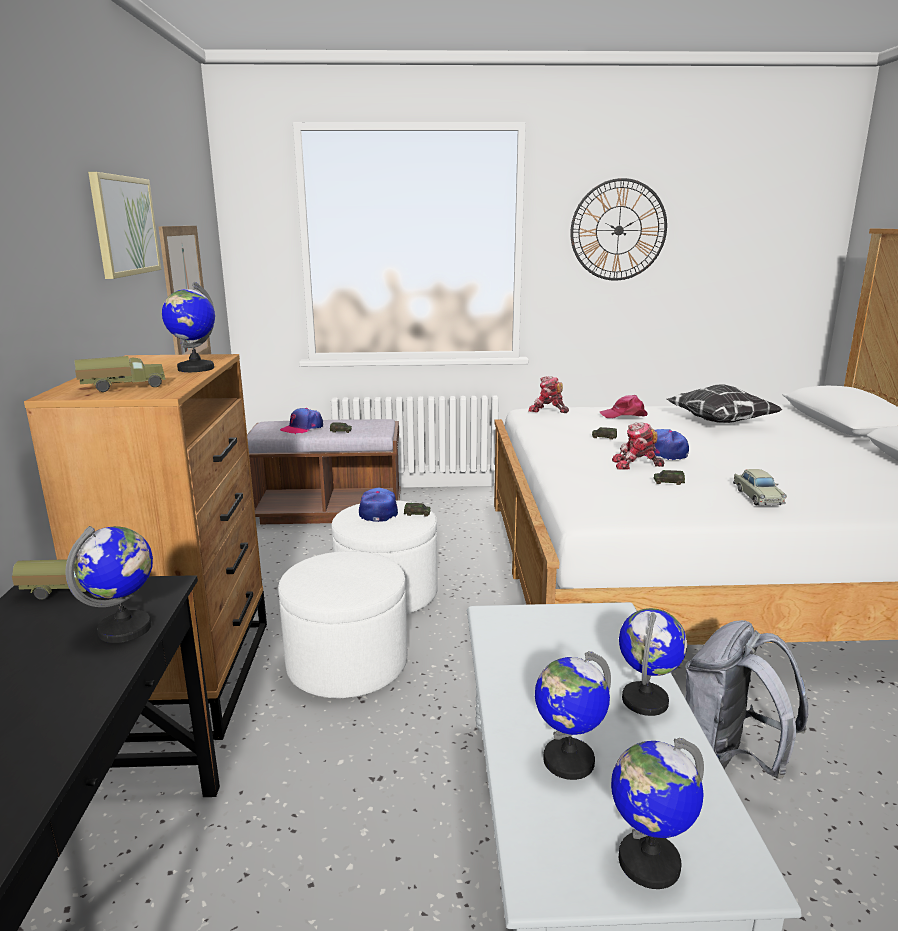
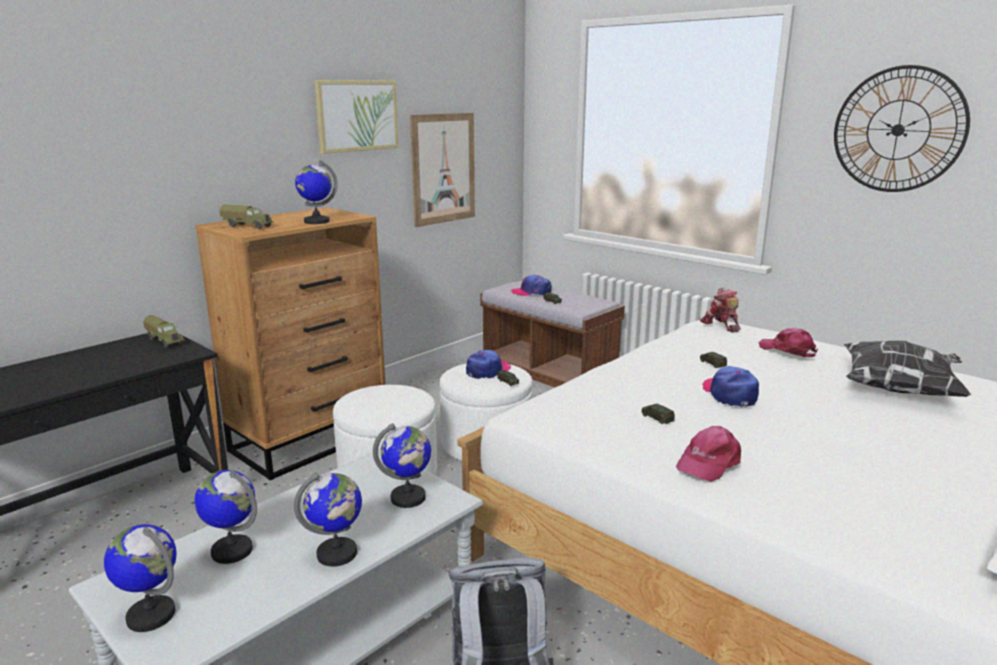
camera: 45 degrees right, 0 degrees up
(126, 629) = (141, 365): globe -> globe (408, 498)
(636, 465) = (674, 395): toy robot -> none
(757, 496) = (708, 462): beige toy car -> pink cap

